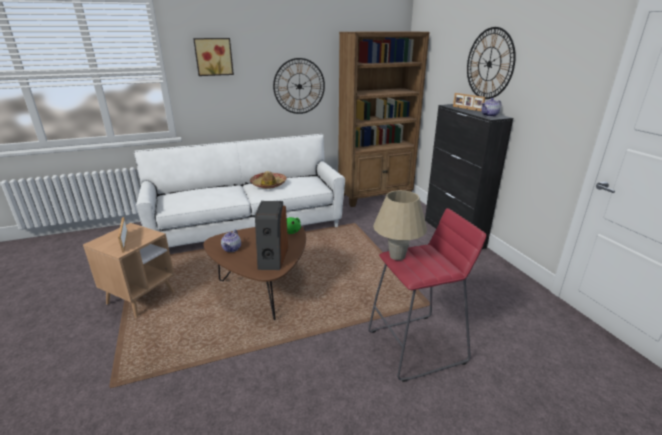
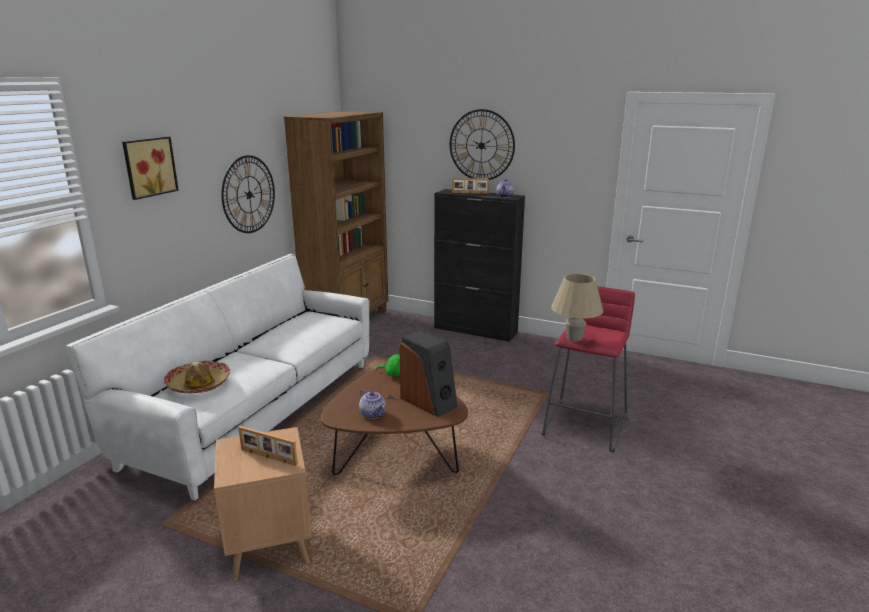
camera: 45 degrees left, 5 degrees down
(268, 184) = (282, 336): hat -> hat (199, 384)

